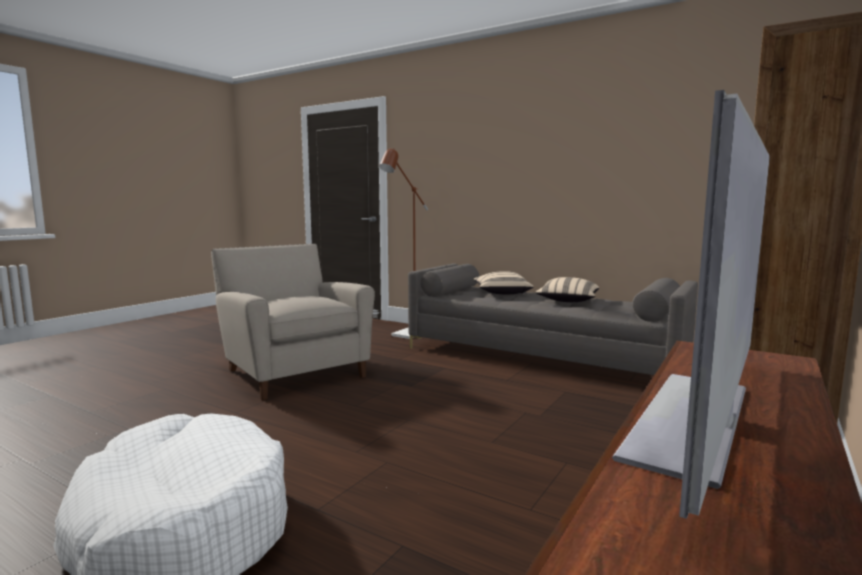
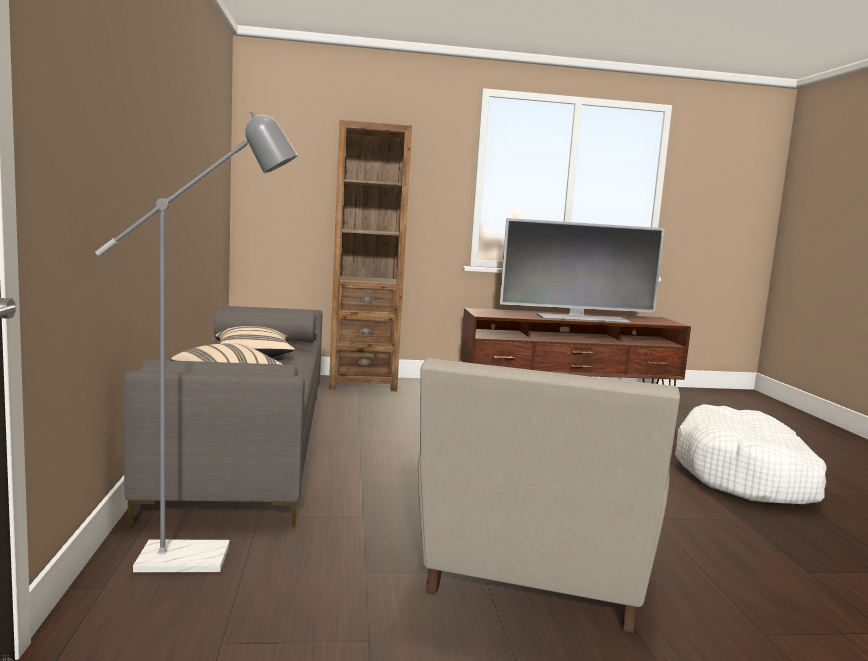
camera: 130 degrees left, 0 degrees up
(406, 335) = (201, 558): brown floor lamp -> grey floor lamp

